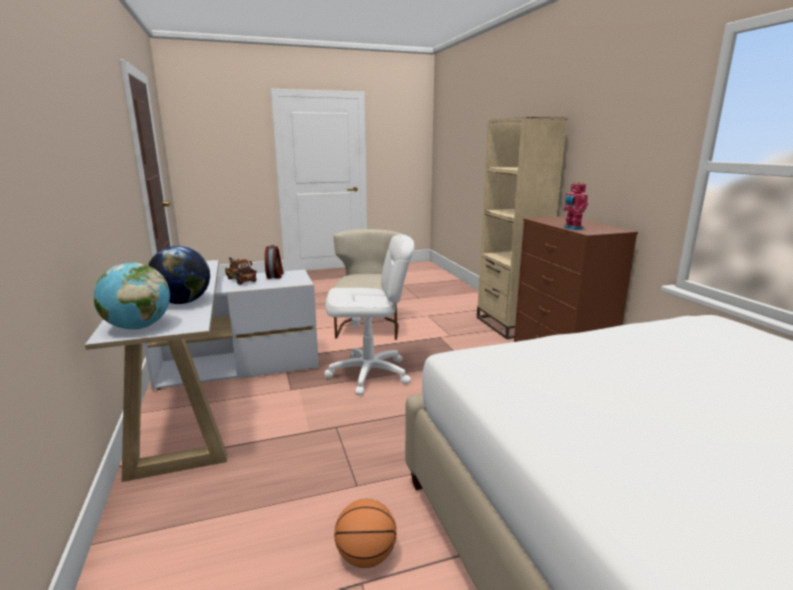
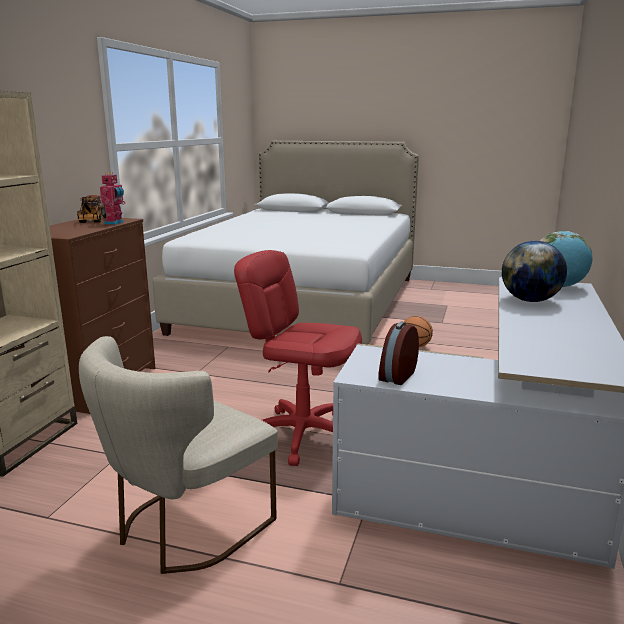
camera: 145 degrees left, 0 degrees up
(240, 279) = (459, 381): toy truck -> toy truck (92, 221)
(369, 374) = (302, 435): white office chair -> red office chair

